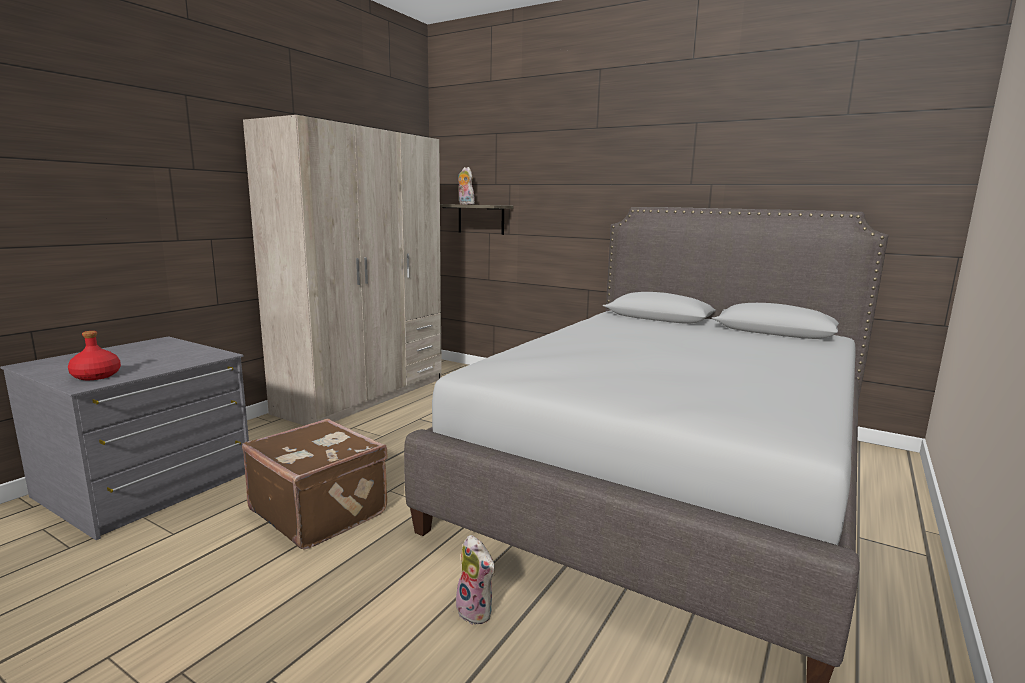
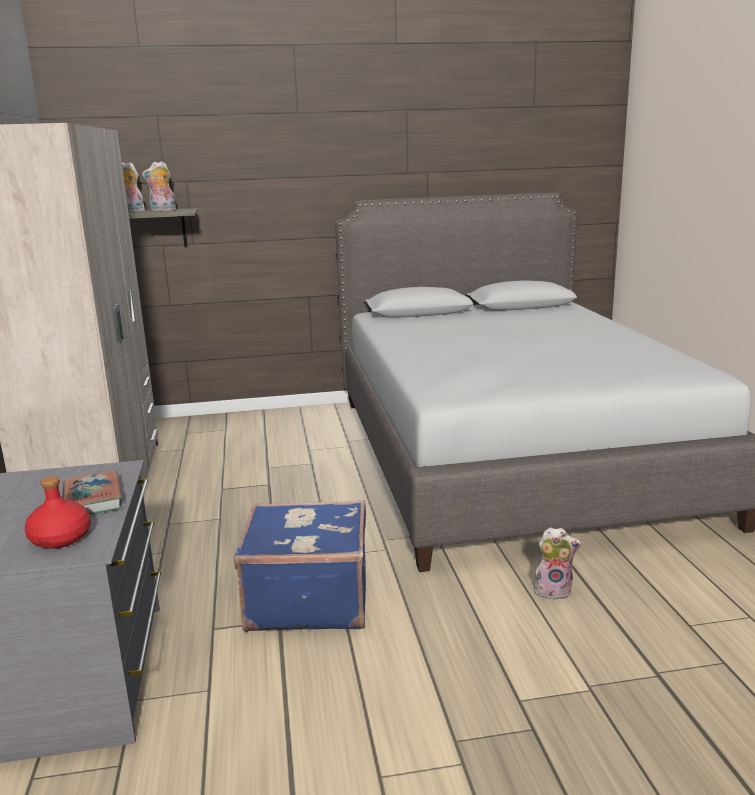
camera: 40 degrees left, 5 degrees up
(163, 364) = (92, 499): none -> book
(320, 511) = (308, 599): brown suitcase -> blue suitcase
(481, 204) = (162, 211): none -> plush toy

